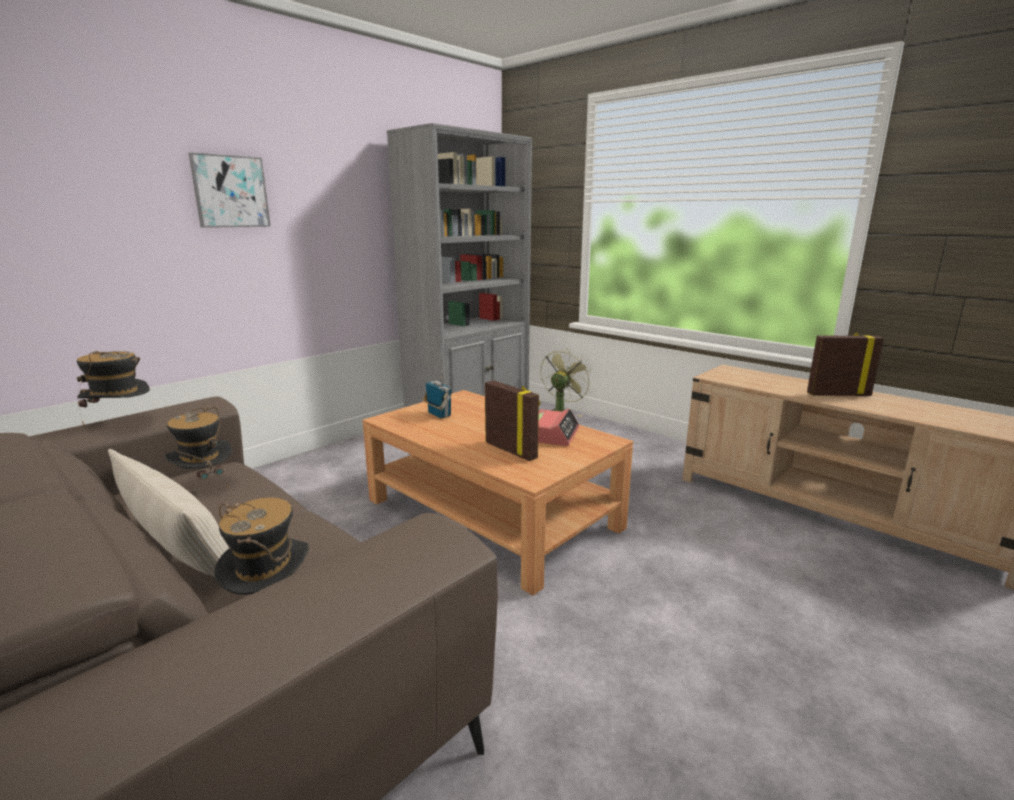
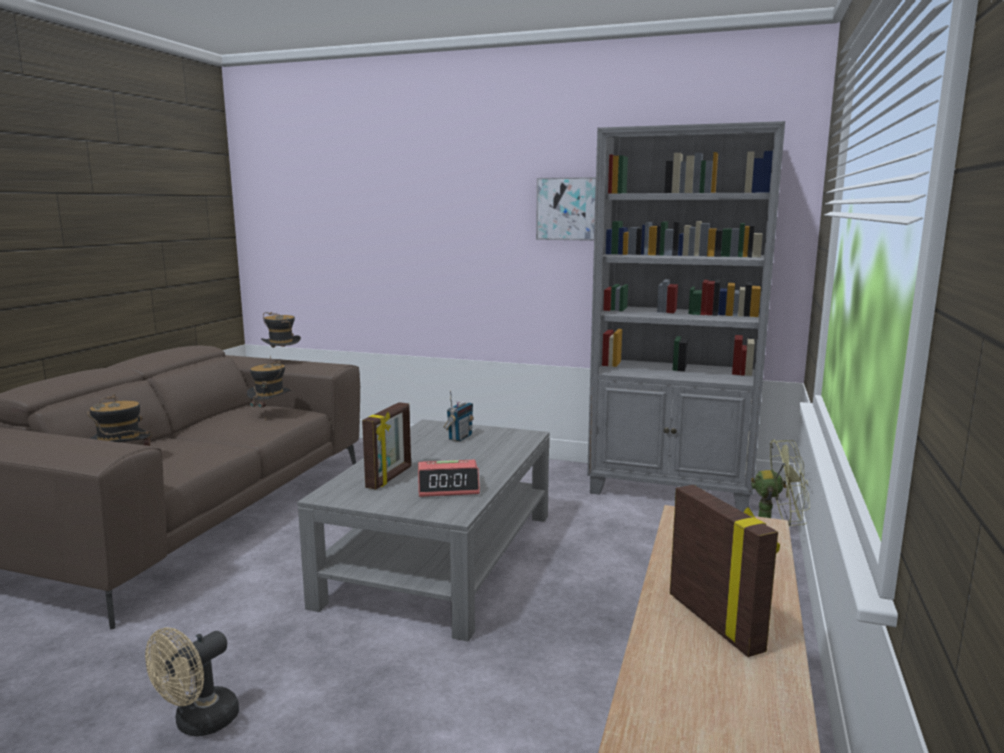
camera: 65 degrees right, 5 degrees down
(178, 552) = (181, 434): beige pillow -> none
(230, 191) = (452, 206): picture -> picture (567, 209)
(490, 513) = (442, 556): brown coffee table -> grey coffee table
(696, 677) = (198, 723): none -> beige fan

